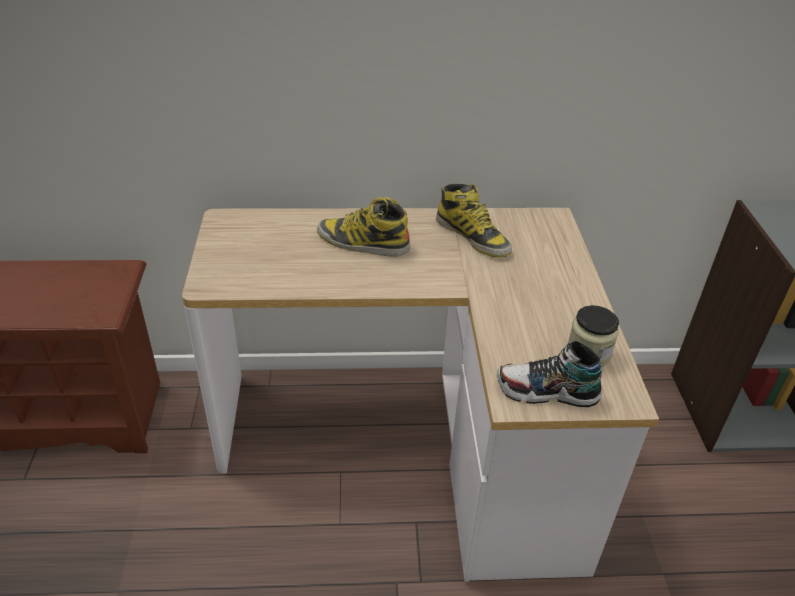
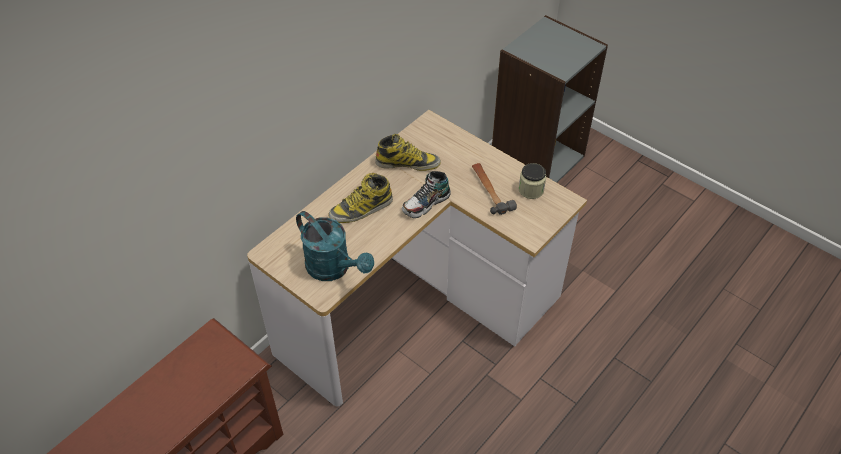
camera: 45 degrees left, 10 degrees up
(254, 271) = (334, 269): none -> turquoise watering can
(532, 319) = (490, 190): none -> hammer
(547, 392) = (537, 222): shoe -> shoe (426, 203)

